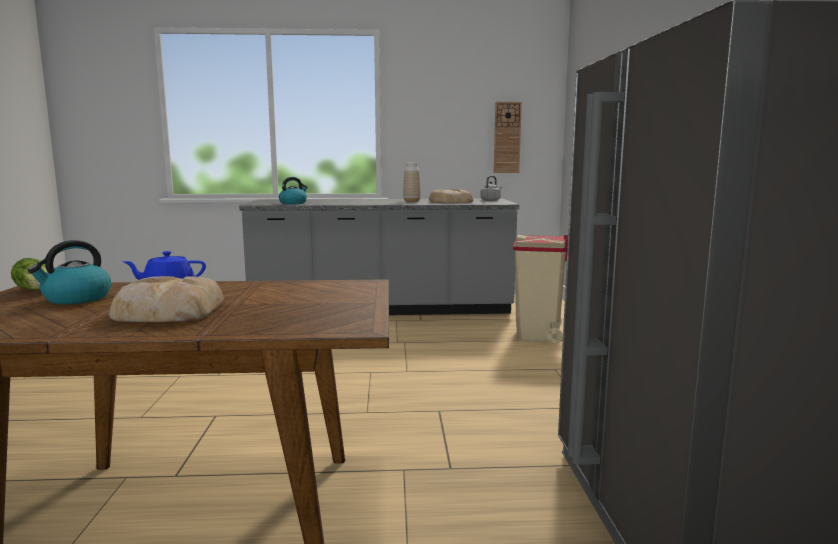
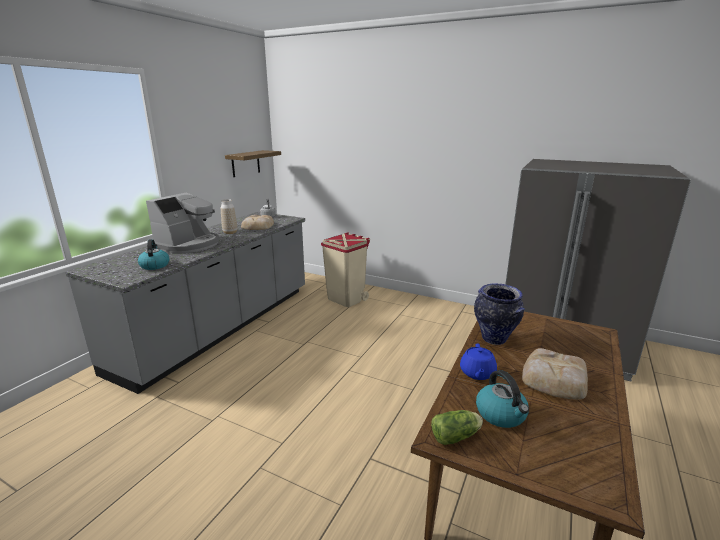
camera: 60 degrees left, 10 degrees up
(267, 287) = (494, 339): none -> vase
(355, 201) = (188, 245): none -> coffee machine
(507, 137) = (245, 163): wall clock -> shelf

